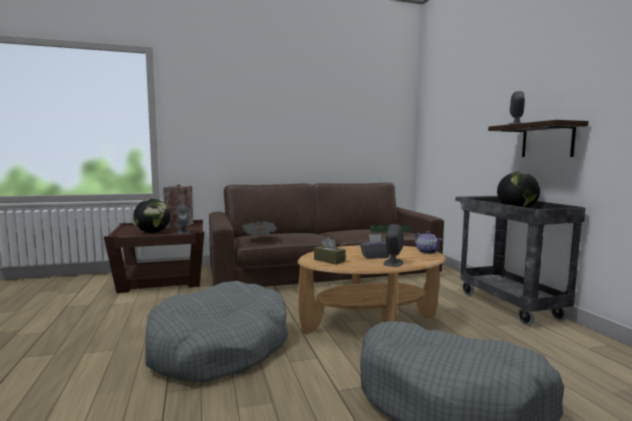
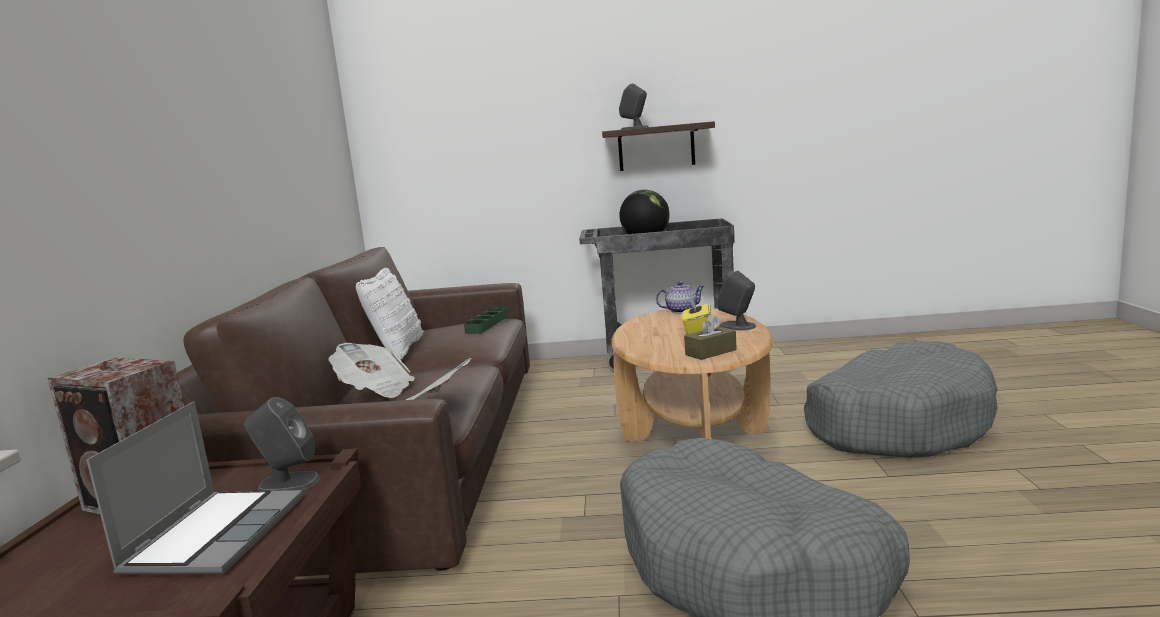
camera: 70 degrees left, 5 degrees up
(153, 232) = (216, 533): globe -> laptop
(283, 231) = (375, 389): none -> newspaper
(349, 229) = (397, 351): none -> white pillow
(375, 256) = (697, 331): grey tissue box -> yellow tissue box

